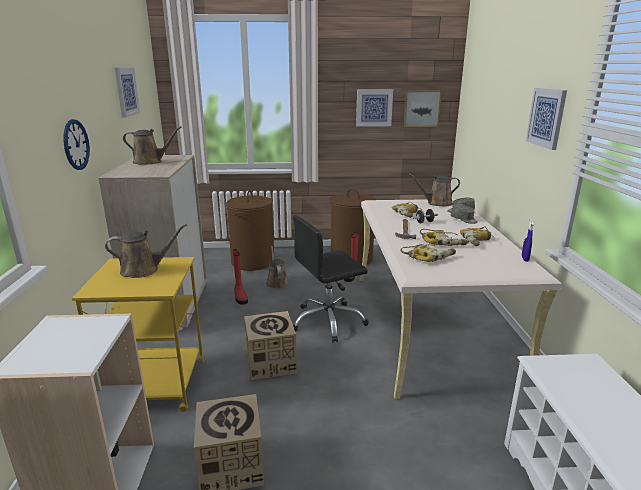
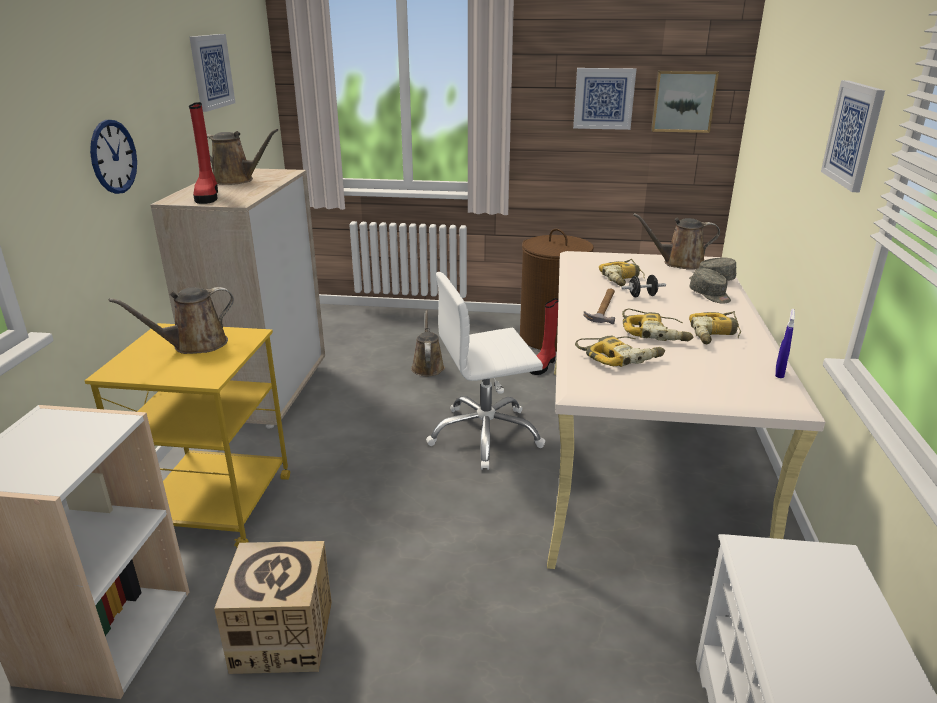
camera: 10 degrees right, 5 degrees up
(144, 270) = (195, 345): brown watering can -> brown watering can turned 150 degrees clockwise
(240, 297) = (368, 385): red boot -> red boot (208, 196)
(253, 262) = (402, 332): brown laundry basket -> none
(270, 363) = (381, 491): cardboard box -> none
(328, 321) = (485, 435): black office chair -> white office chair

